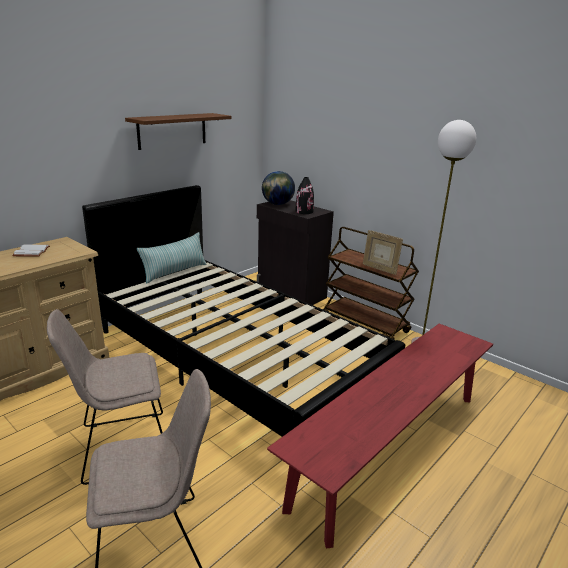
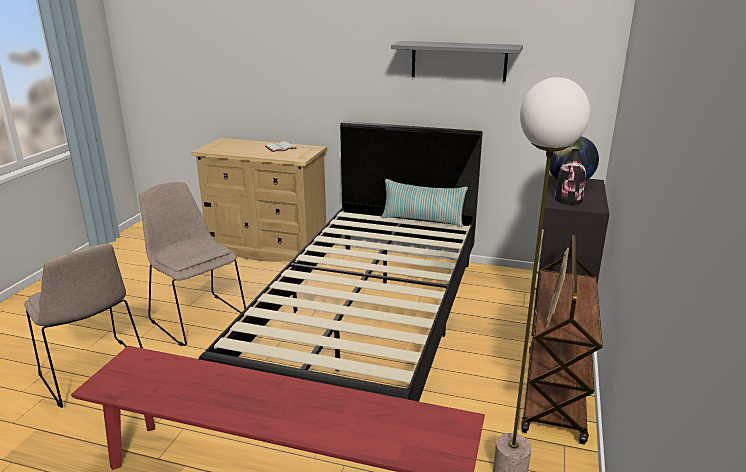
camera: 65 degrees right, 0 degrees up
(172, 130) = (458, 61): brown shelf -> grey shelf

